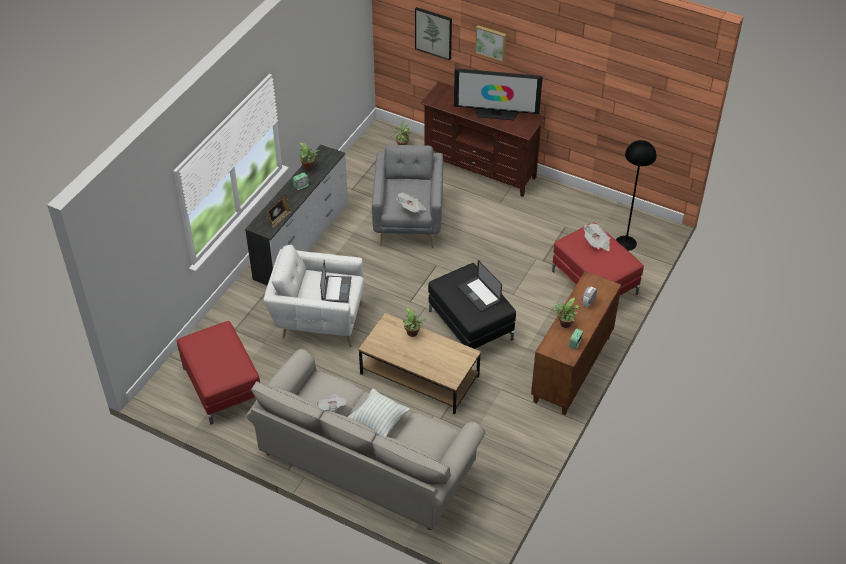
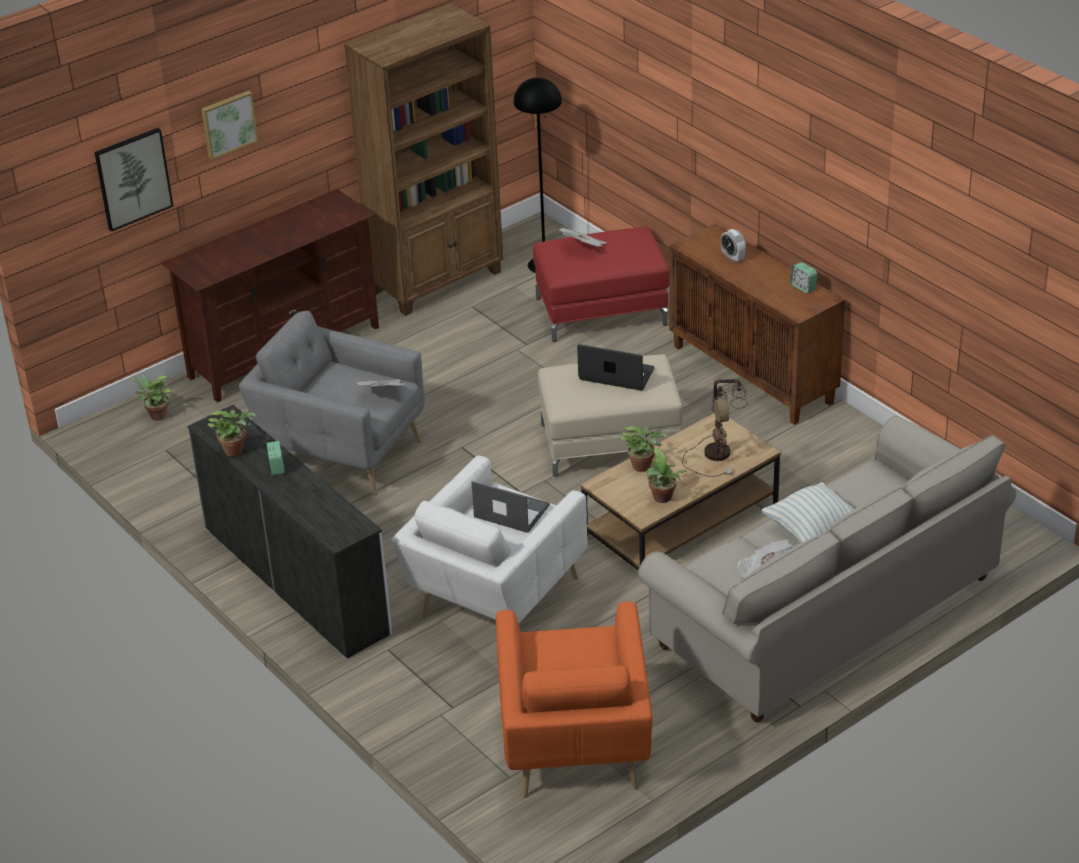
camera: 65 degrees left, 10 degrees down
(221, 386) = (574, 749): red ottoman -> orange armchair
(279, 219) = (340, 509): picture frame -> none
(441, 362) = (718, 452): none -> table lamp
(471, 325) = (610, 444): black ottoman -> beige ottoman
(479, 295) = (616, 375): laptop -> laptop turned 150 degrees counterclockwise
(496, 113) = (290, 227): television -> none
(564, 324) = (762, 287): potted plant -> potted plant (663, 499)
(580, 205) = (438, 281): none -> brown bookcase

